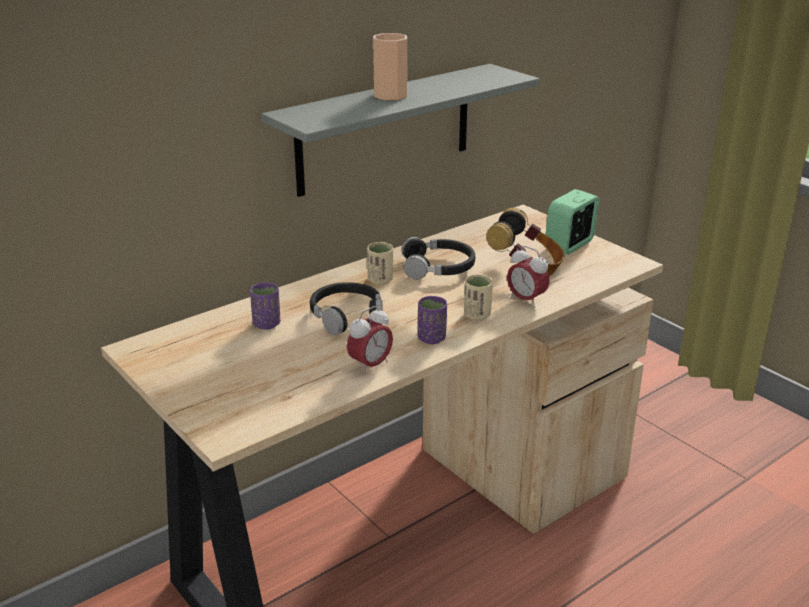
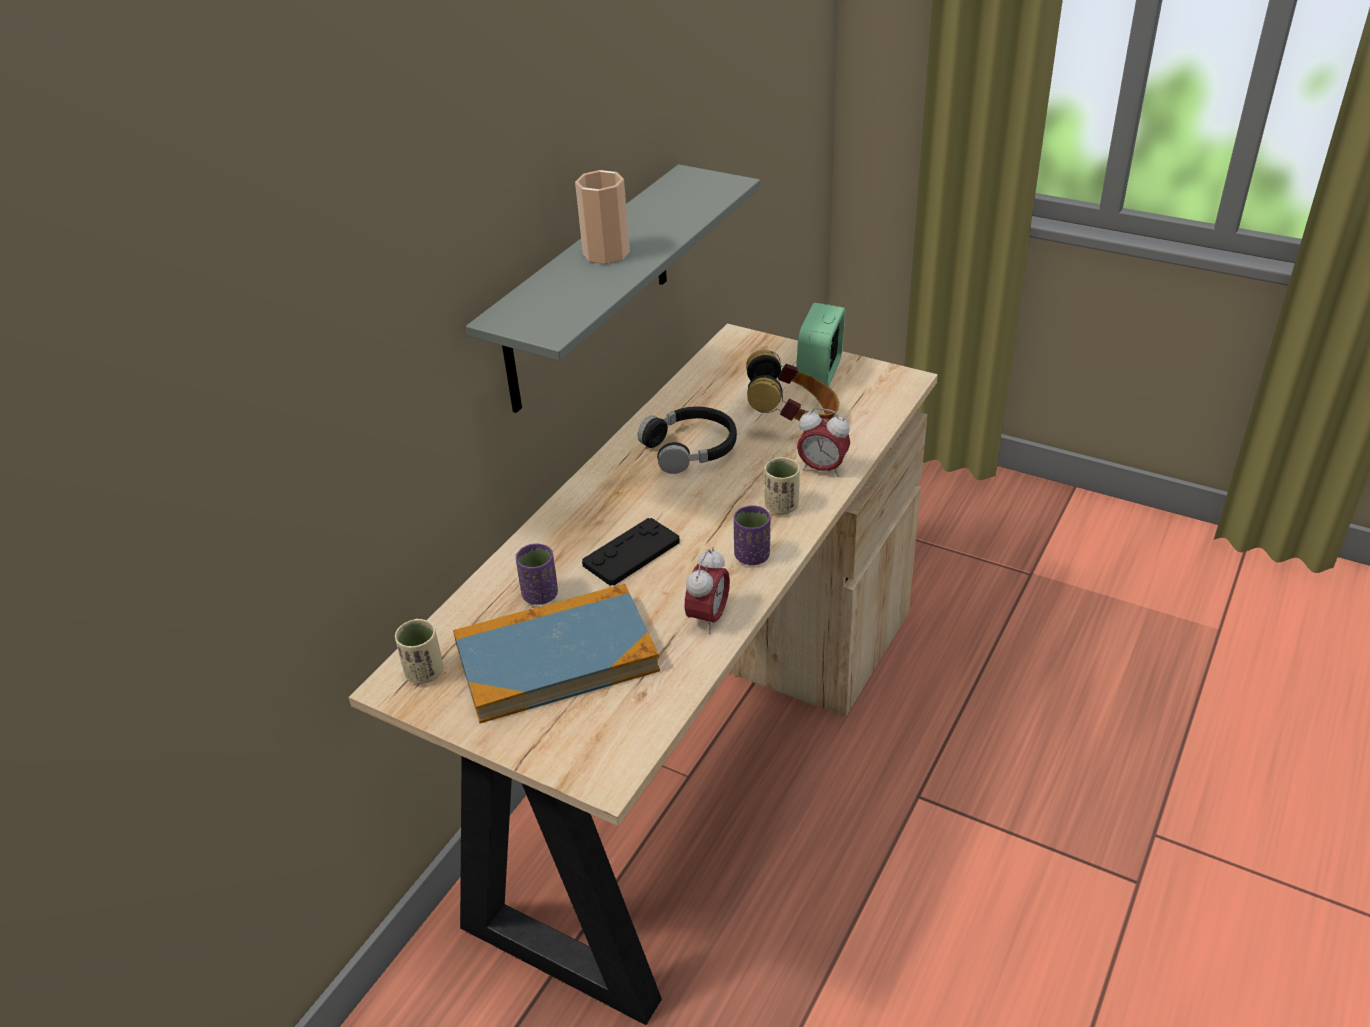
camera: 20 degrees left, 10 degrees up
(248, 361) = (556, 657): none -> book
(347, 316) = (631, 553): black headphones -> black game controller
(380, 280) = (634, 487): beige cup -> beige cup (425, 673)

